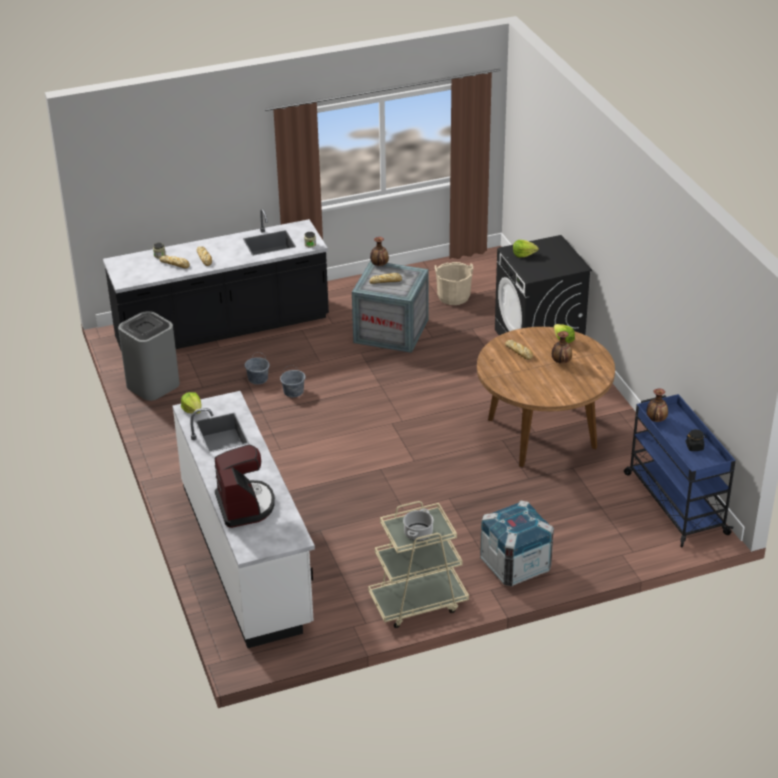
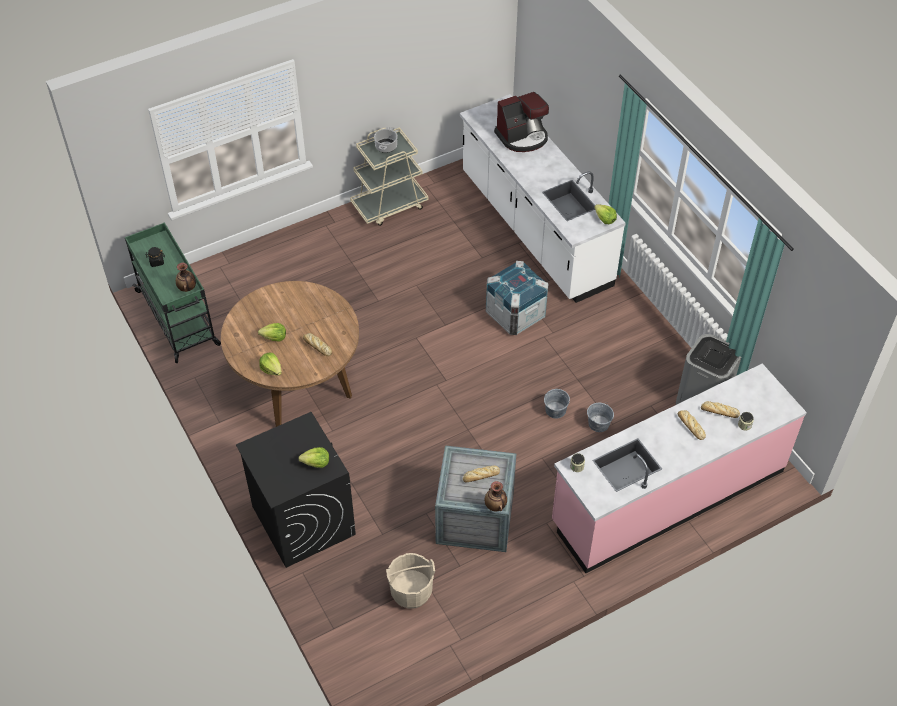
camera: 170 degrees right, 15 degrees up
(222, 329) = (667, 496): black counter -> pink counter
(245, 505) = (522, 137): coffee machine -> coffee machine turned 90 degrees counterclockwise
(515, 565) = (316, 244): crate -> crate (515, 314)
(561, 362) = (274, 337): vase -> lettuce
(674, 502) = (178, 319): blue cart -> green cart

